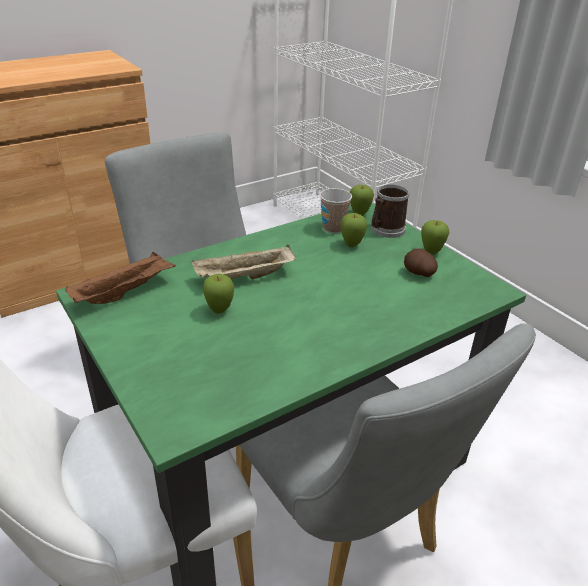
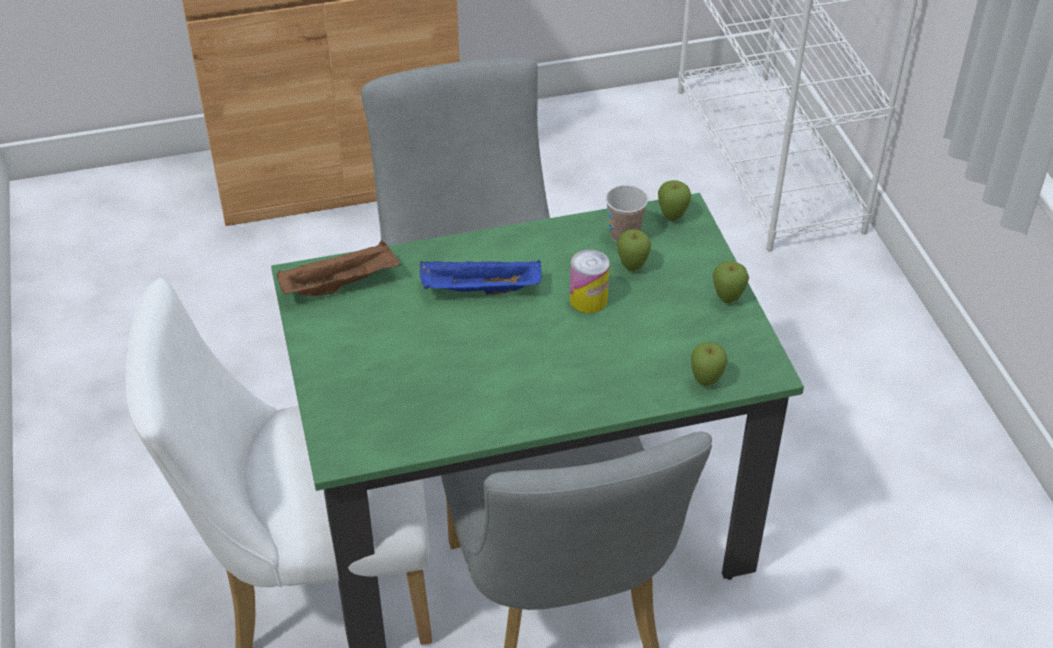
camera: 20 degrees right, 10 degrees up
(219, 311) = (433, 331): apple -> apple (706, 382)
(244, 277) = (479, 291): beige tray -> blue tray
(332, 269) = (588, 300): none -> can
(385, 230) = (690, 252): mug -> none
(418, 273) = (689, 328): potato -> none

